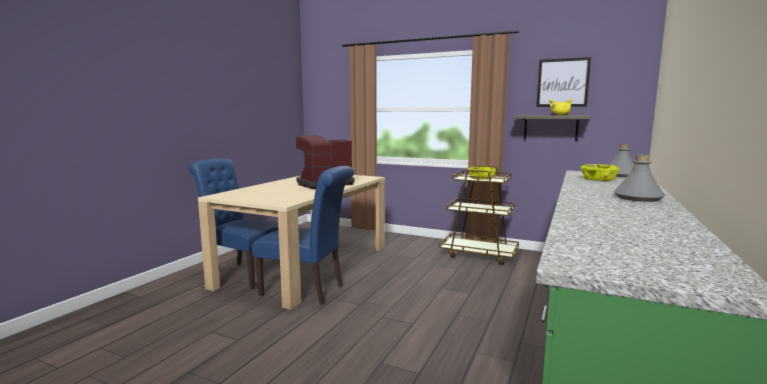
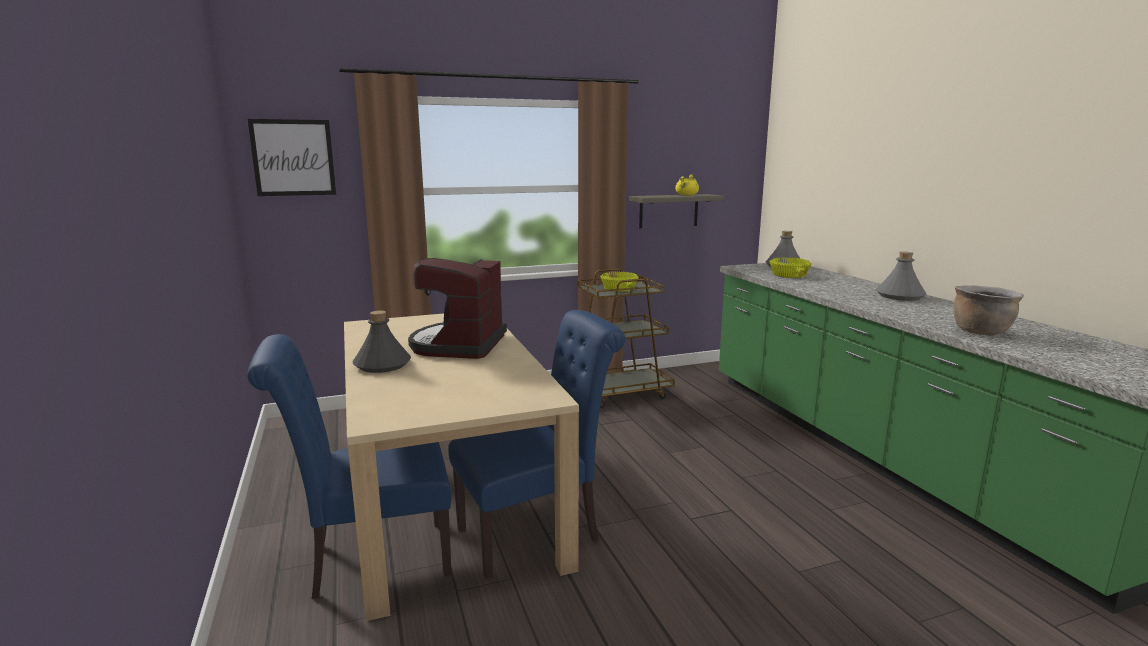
camera: 45 degrees left, 5 degrees up
(276, 184) = (382, 365): none -> grey bottle
(562, 83) = (680, 153): picture -> picture (293, 158)
(596, 220) = (980, 331): none -> brown cooking pot

